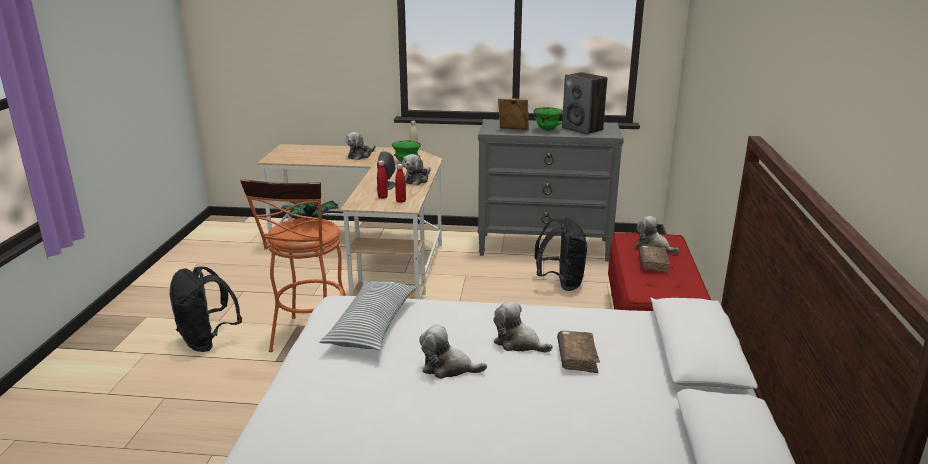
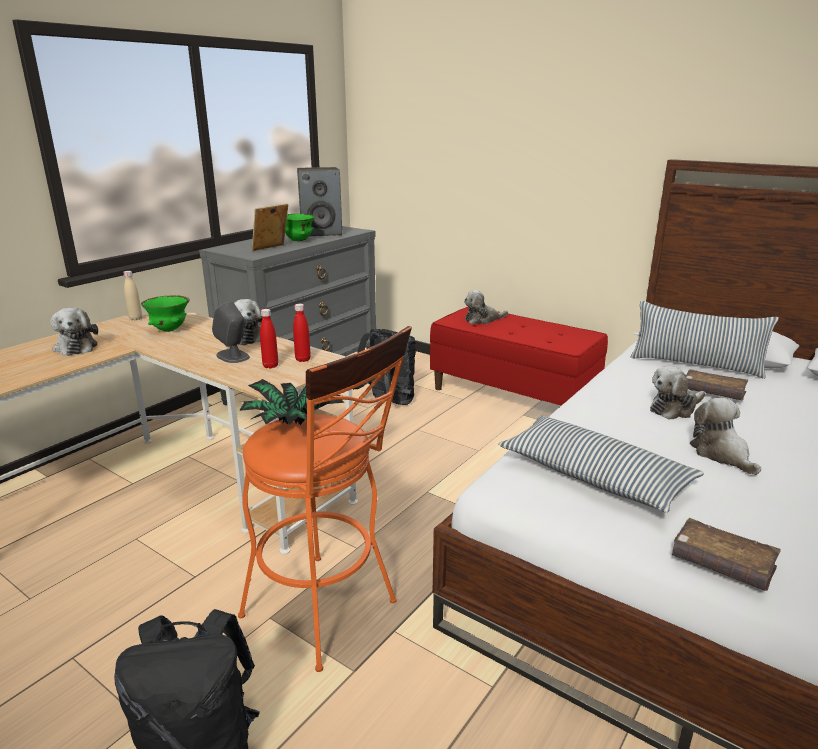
camera: 60 degrees left, 0 degrees up
(448, 368) = (721, 454): plush toy -> plush toy turned 120 degrees clockwise
(640, 344) = (695, 365): none -> pillow
(653, 264) = (515, 329): brown book -> brown book (721, 564)

